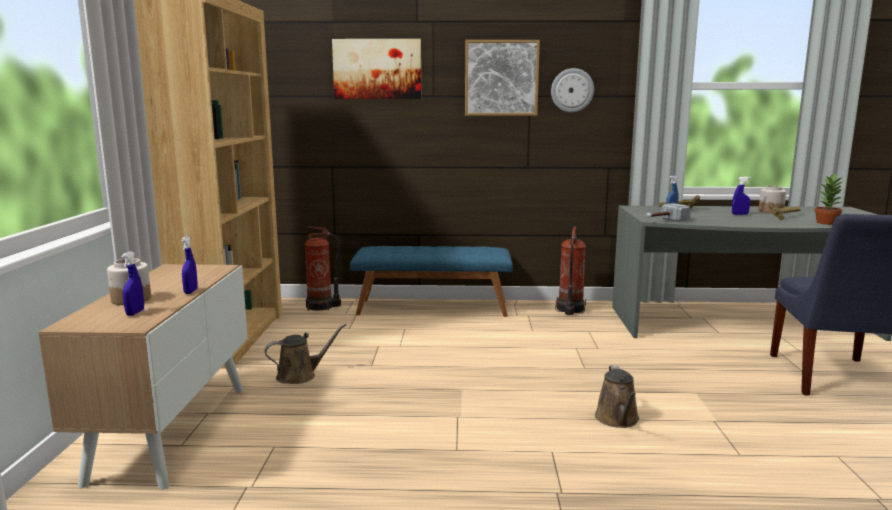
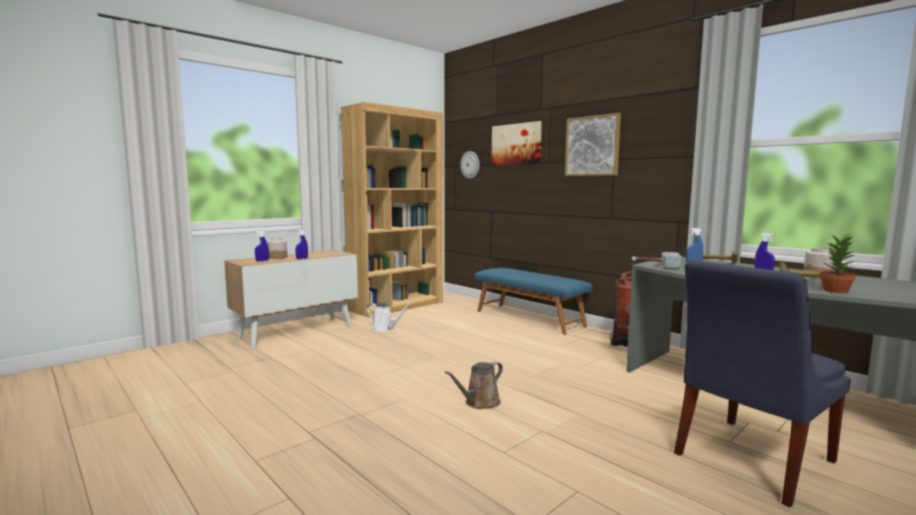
camera: 45 degrees right, 5 degrees down
(300, 375) = (385, 328): brown watering can -> white watering can
(321, 307) = (469, 303): fire extinguisher -> none
(572, 90) = (646, 153): wall clock -> wall clock (470, 165)

